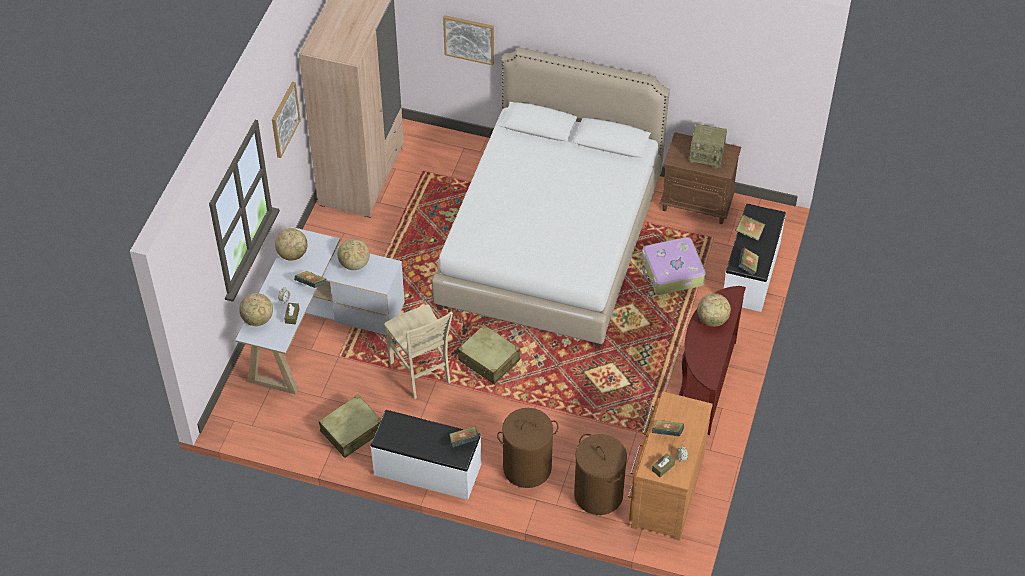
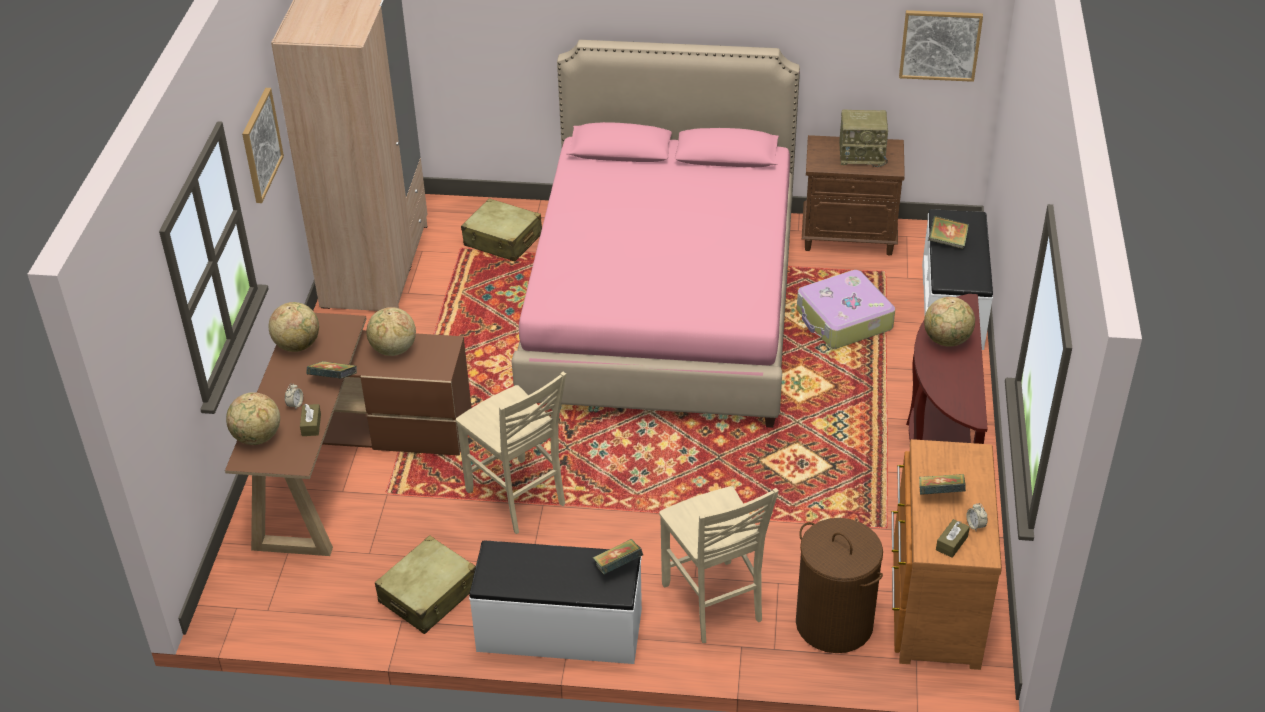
camera: 10 degrees left, 10 degrees down
(317, 329) = (347, 463): white desk -> brown desk
(469, 39) = (507, 41): picture -> picture (940, 44)
(489, 360) = (616, 466): beige suitcase -> beige suitcase (503, 240)
(527, 468) = (713, 604): brown laundry basket -> beige chair
(550, 242) = (663, 307): white bed -> pink bed
(747, 266) = (961, 281): book -> none

